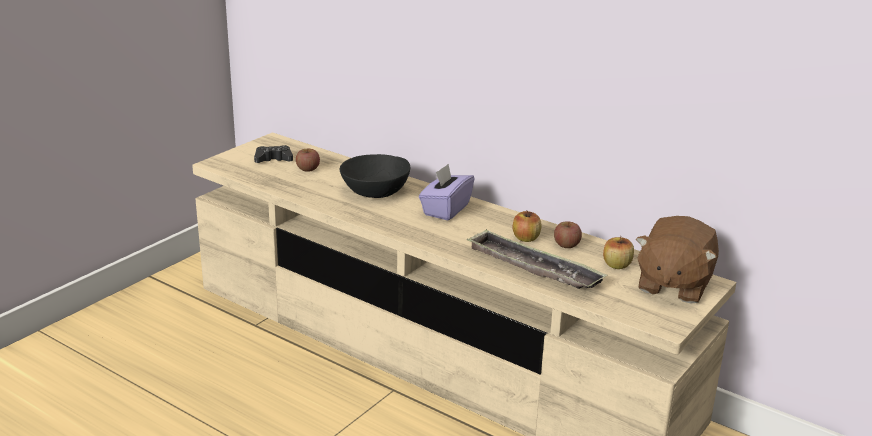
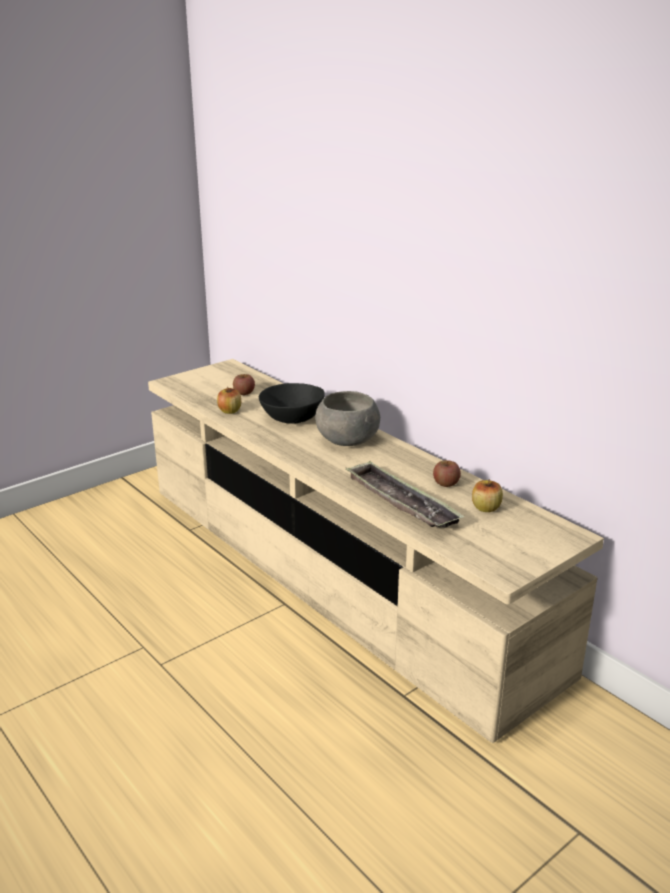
camera: 15 degrees right, 0 degrees up
(273, 159) = (219, 382): black game controller -> none
(445, 209) = (347, 439): purple tissue box -> grey bowl
(526, 238) = (409, 473): apple -> apple (229, 411)
(673, 285) = (533, 534): brown plush toy -> none

